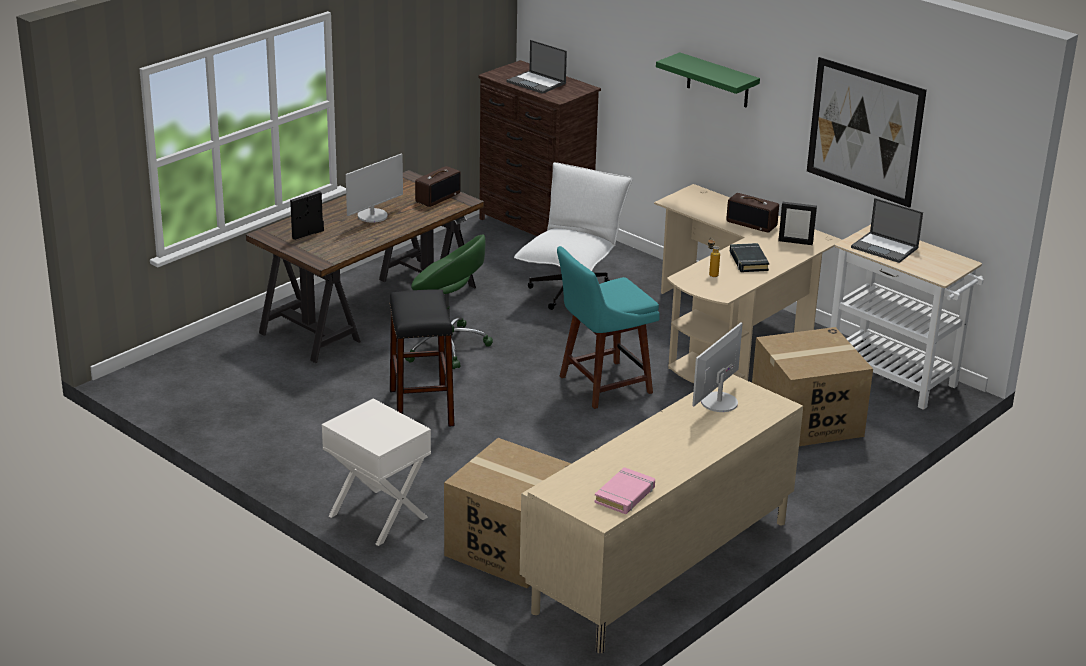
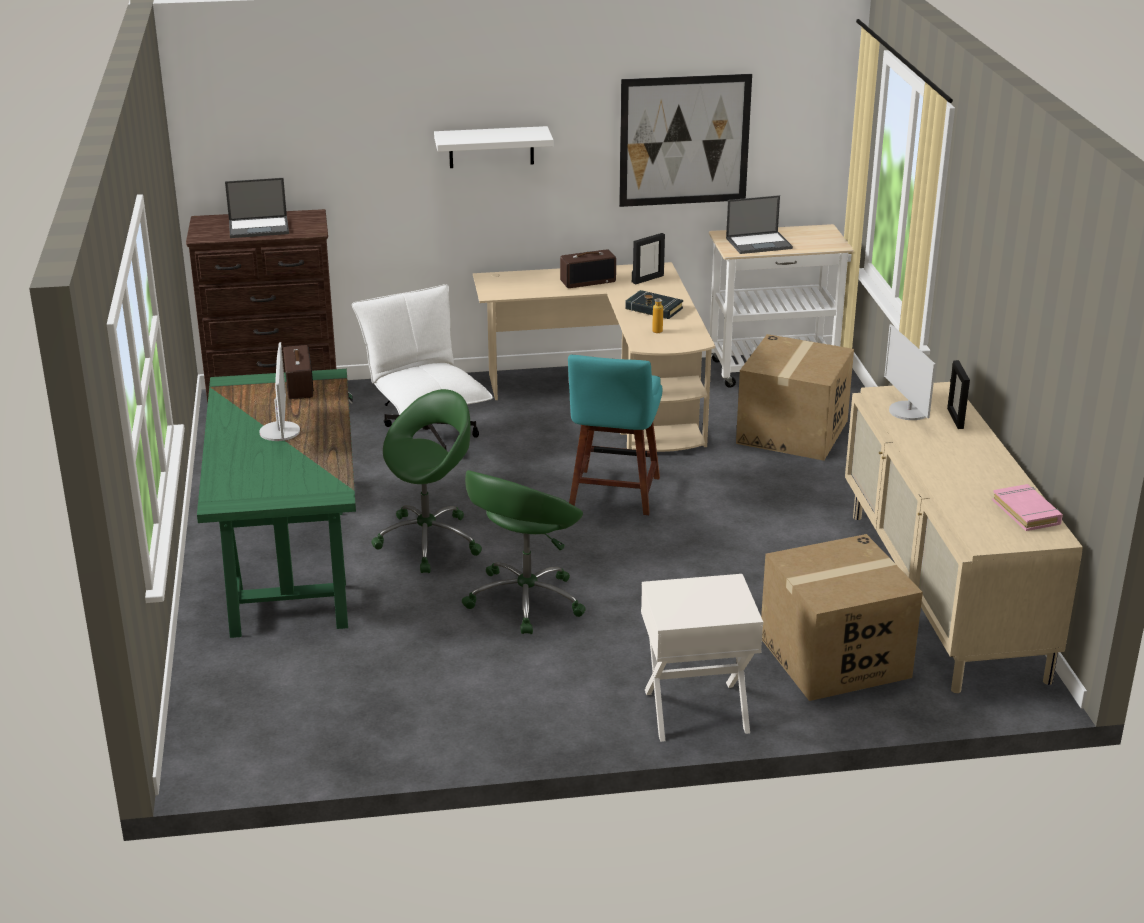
camera: 50 degrees left, 0 degrees up
(308, 234) = (260, 480): picture frame -> picture frame (956, 418)
(369, 309) = (287, 552): brown desk -> green desk
(421, 407) = (524, 602): black stool -> green office chair
(718, 81) = (491, 147): green shelf -> white shelf

